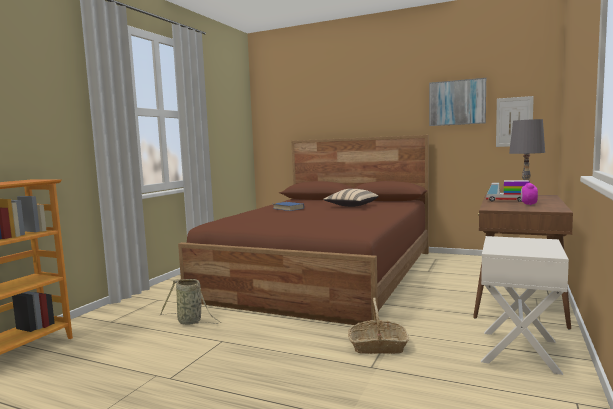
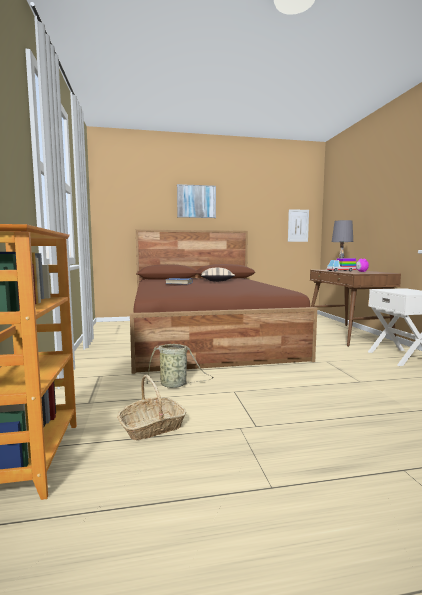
camera: 35 degrees left, 0 degrees up
(377, 346) = (337, 370): basket -> basket (152, 427)
(457, 102) = (264, 209): picture -> picture (196, 201)

